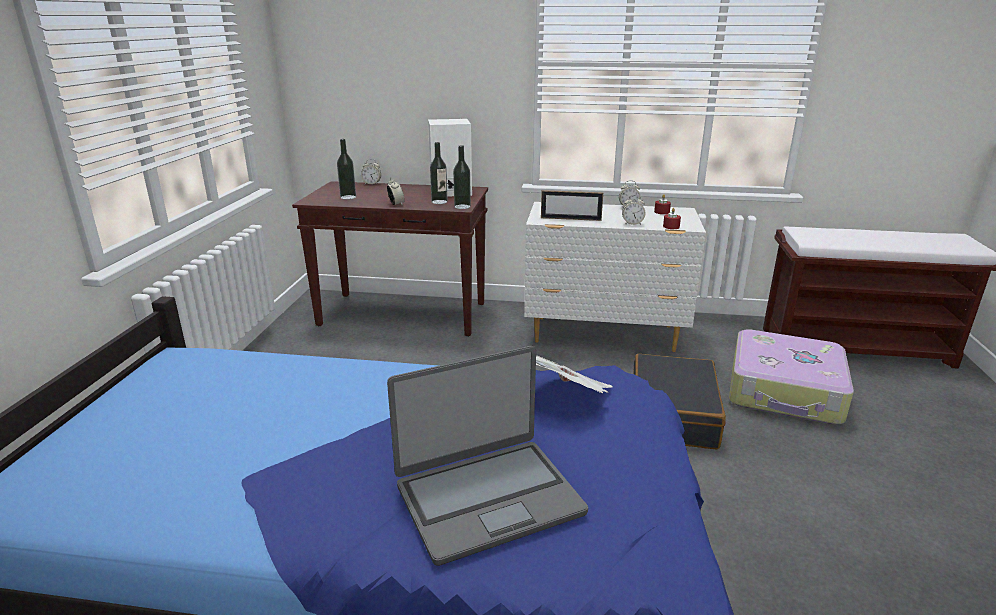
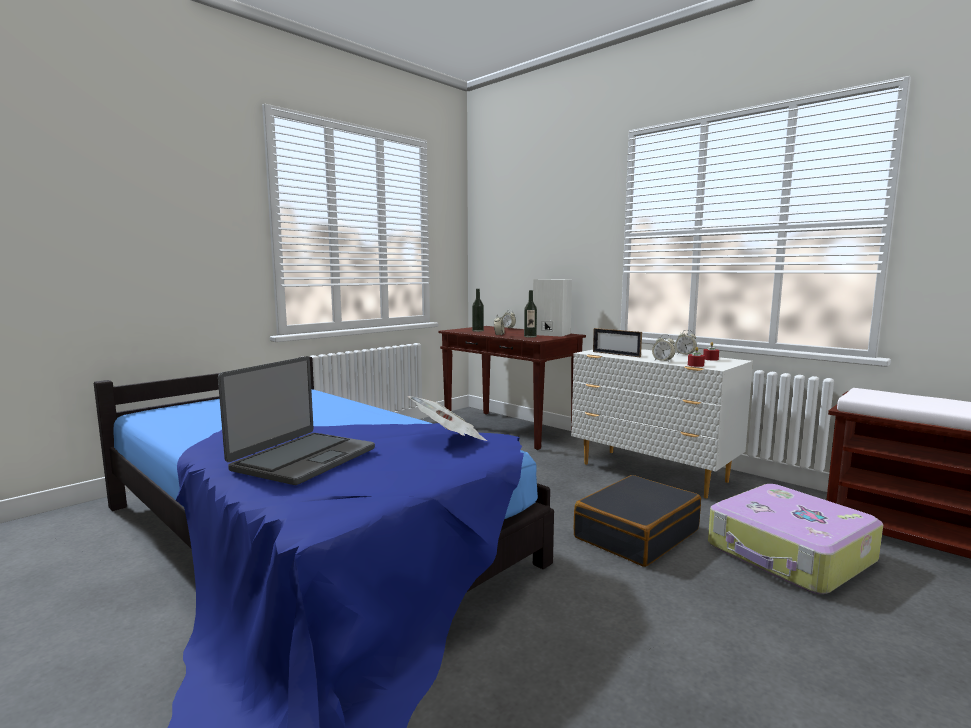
camera: 35 degrees right, 15 degrees down
(462, 206) = (540, 339): bottle -> none
(488, 498) = (303, 459): laptop -> laptop turned 75 degrees counterclockwise

